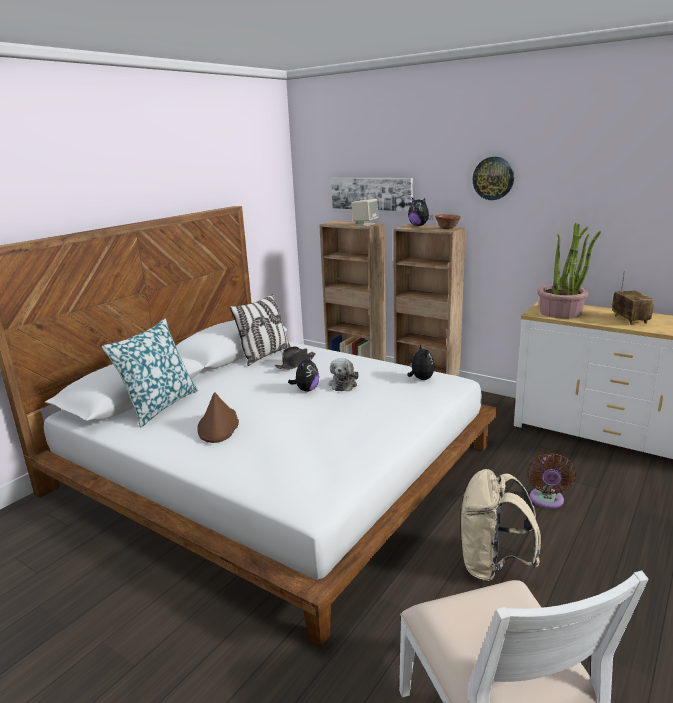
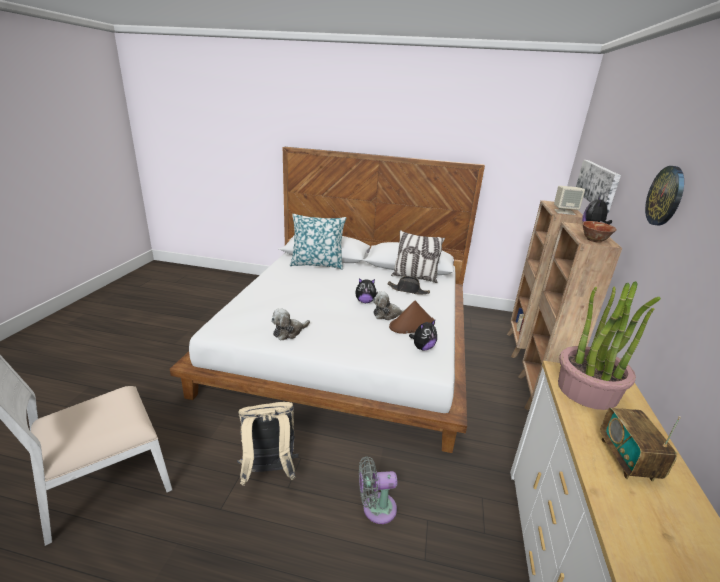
camera: 65 degrees right, 5 degrees up
(218, 426) = (297, 284): brown hat -> brown hat (412, 325)
(352, 446) = (289, 332): none -> plush toy
(546, 501) = (375, 508): brown fan -> grey fan
(629, 319) = (627, 459): radio -> radio turned 120 degrees clockwise

